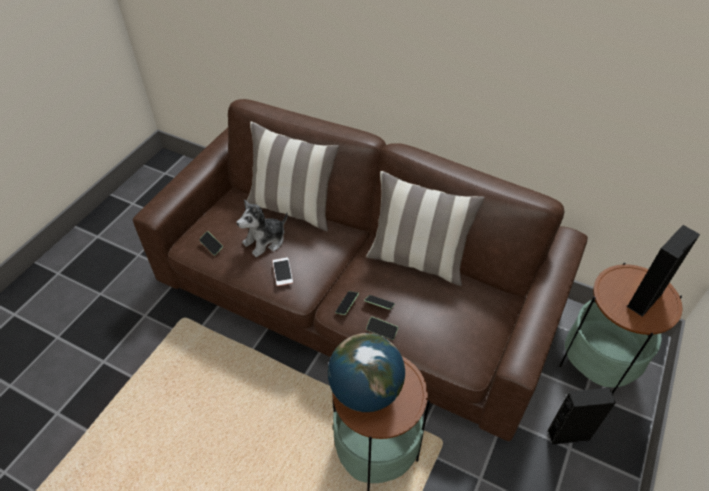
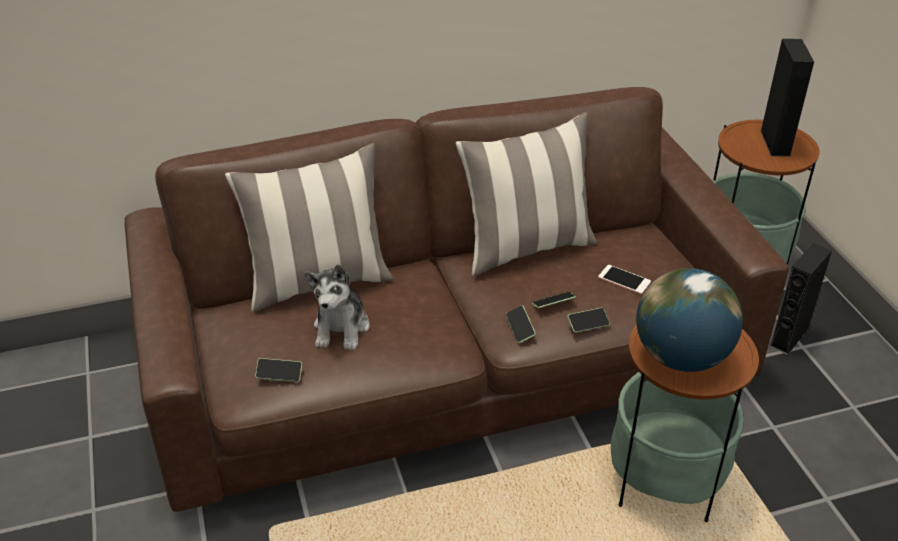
camera: 45 degrees left, 10 degrees down
(282, 272) = (408, 343): phone -> phone (624, 280)

